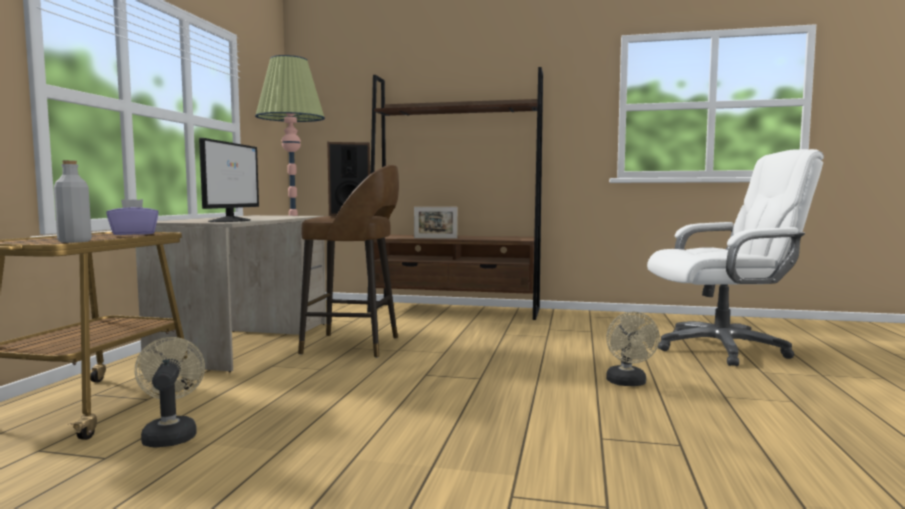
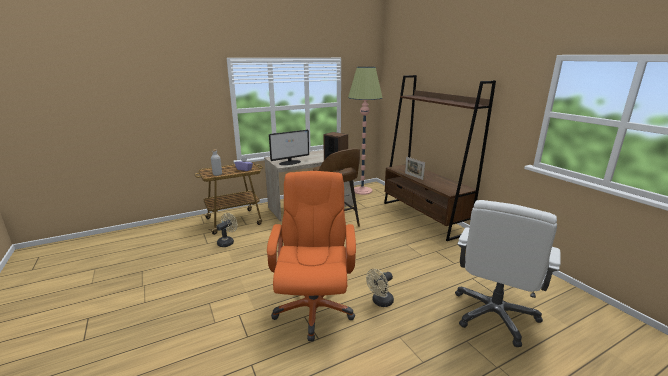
camera: 50 degrees right, 15 degrees up
(586, 425) = (313, 308): none -> orange office chair
(722, 349) = (494, 315): white office chair -> white office chair turned 75 degrees clockwise

